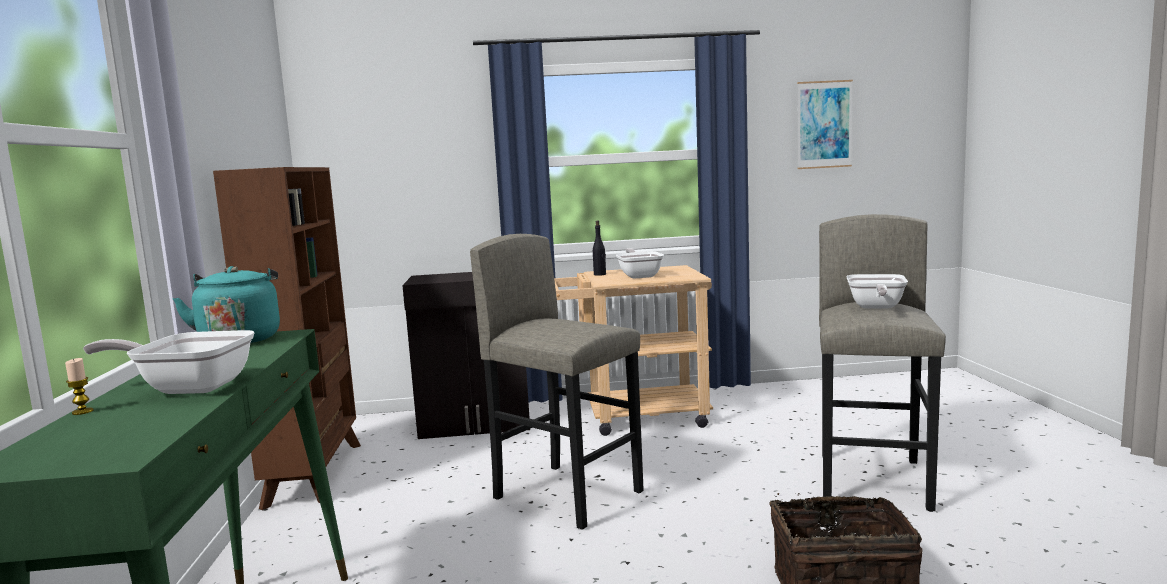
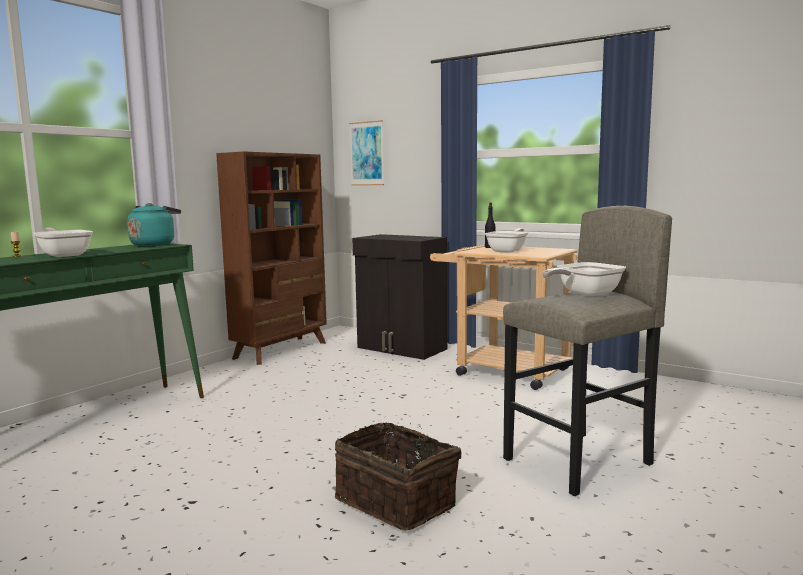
camera: 40 degrees right, 0 degrees up
(568, 494) = (366, 398): grey stool -> none
(824, 124) = (750, 118): picture -> picture (367, 153)

